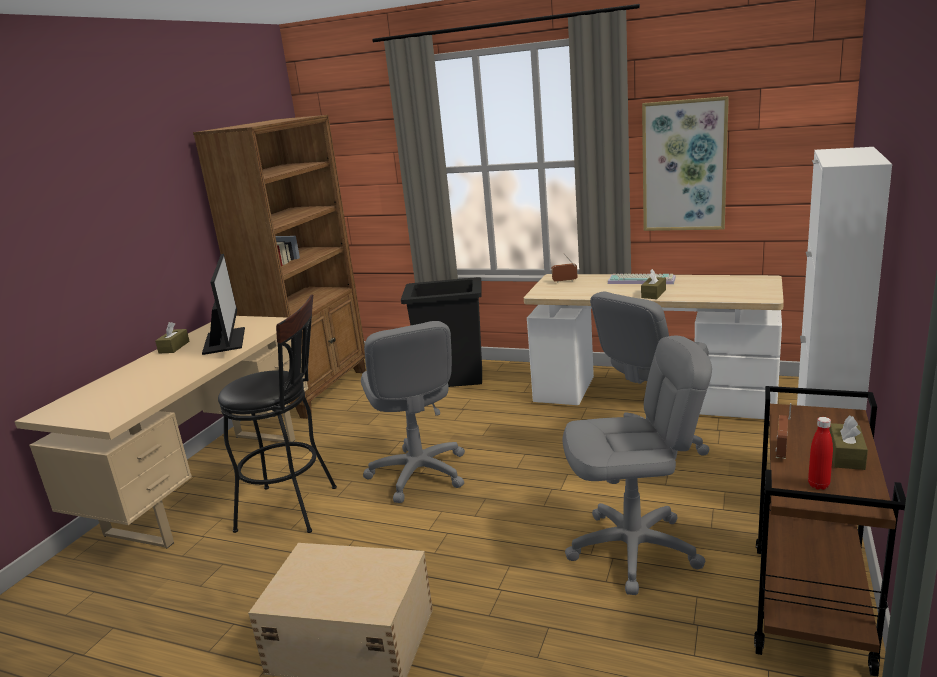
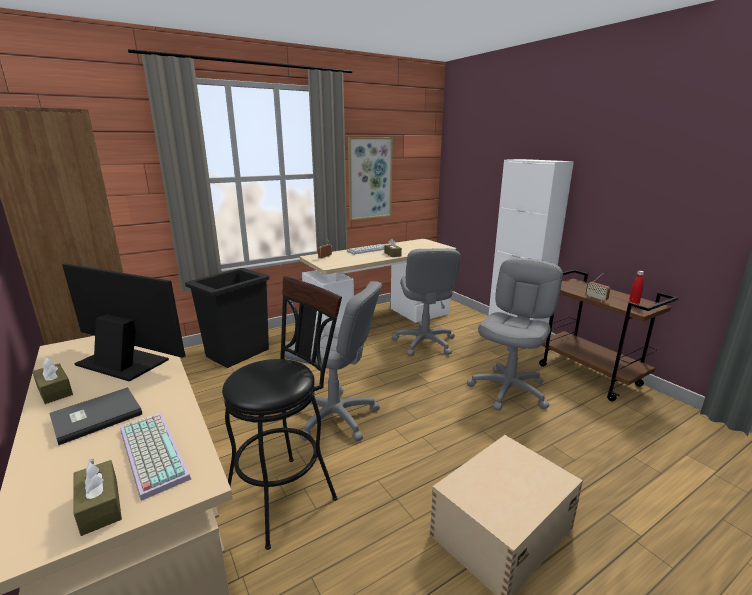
camera: 55 degrees left, 0 degrees up
(129, 398) = (150, 453): none -> keyboard
(155, 369) = (95, 416): none -> grey book
(846, 455) = (611, 293): brown tissue box -> brown tissue box (100, 506)

